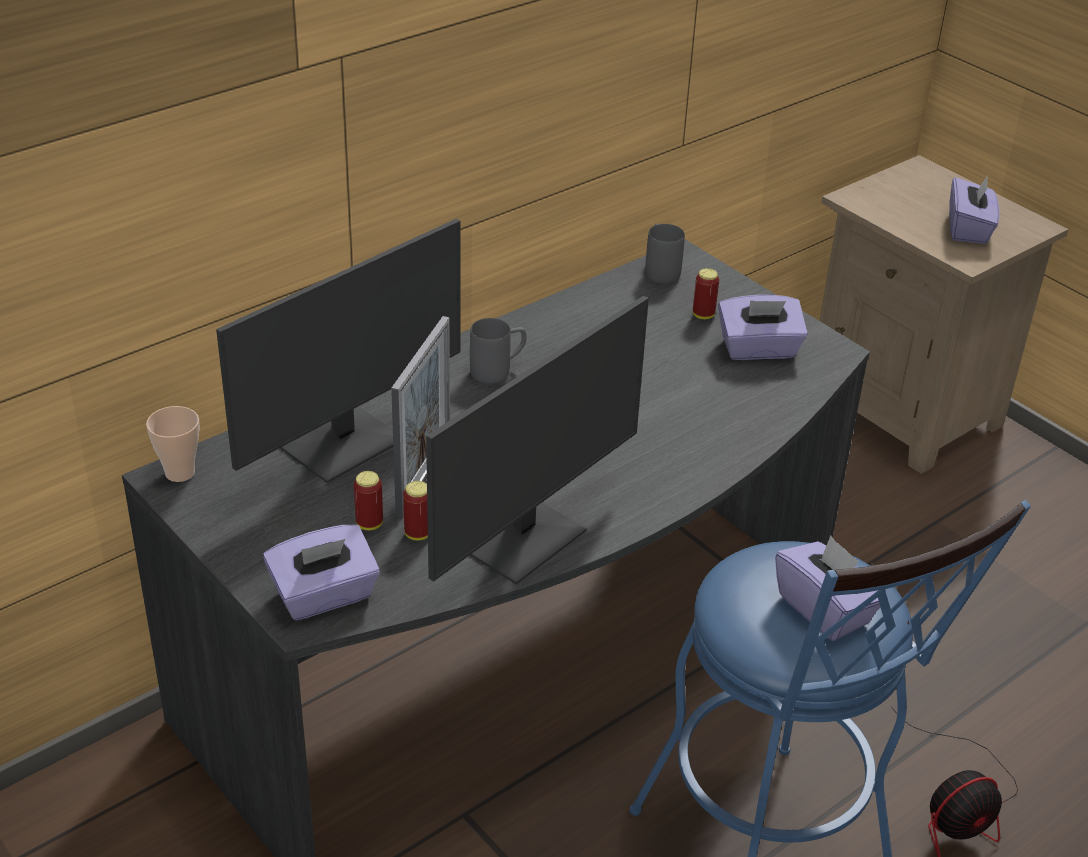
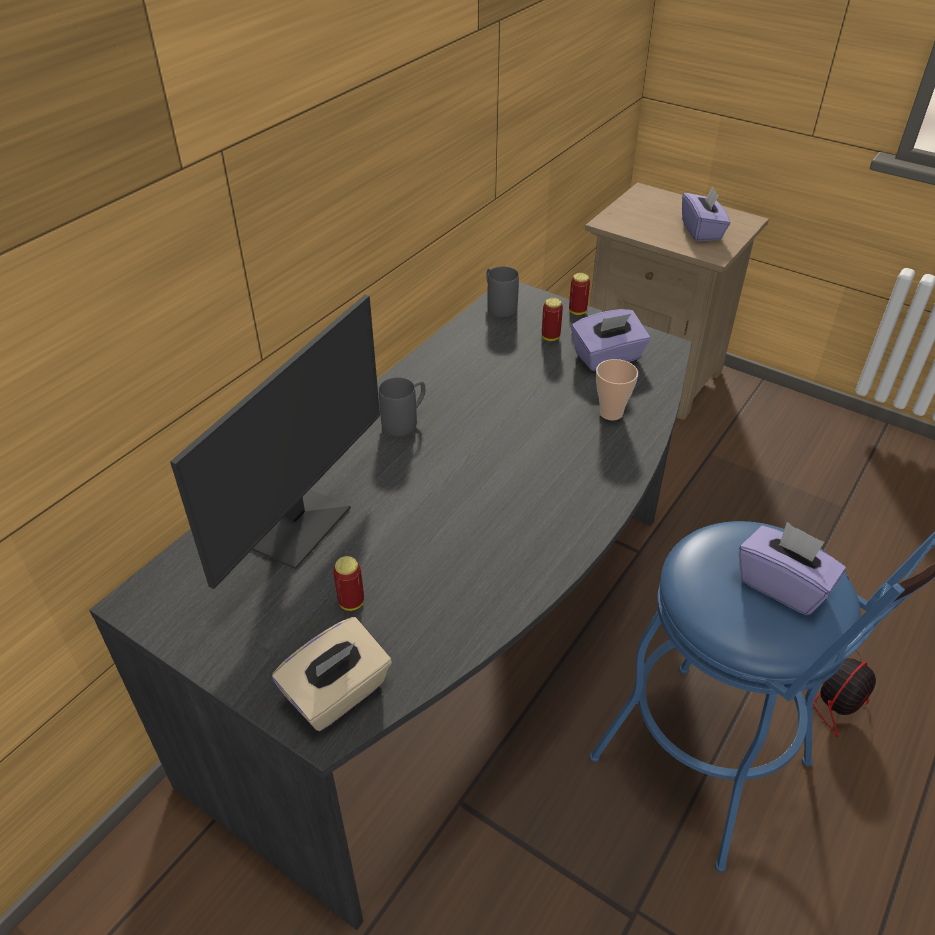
camera: 15 degrees left, 5 degrees up
(180, 473) = (148, 593): cup -> cup (611, 413)
(324, 596) = (337, 694): purple tissue box -> beige tissue box
(418, 534) = (400, 601): can -> can (577, 311)
(423, 477) = (382, 541): picture frame -> none
(523, 539) = (497, 582): monitor -> none

